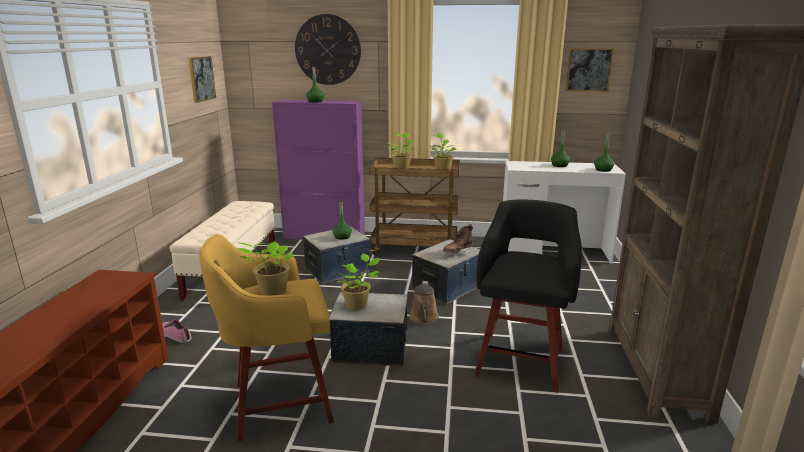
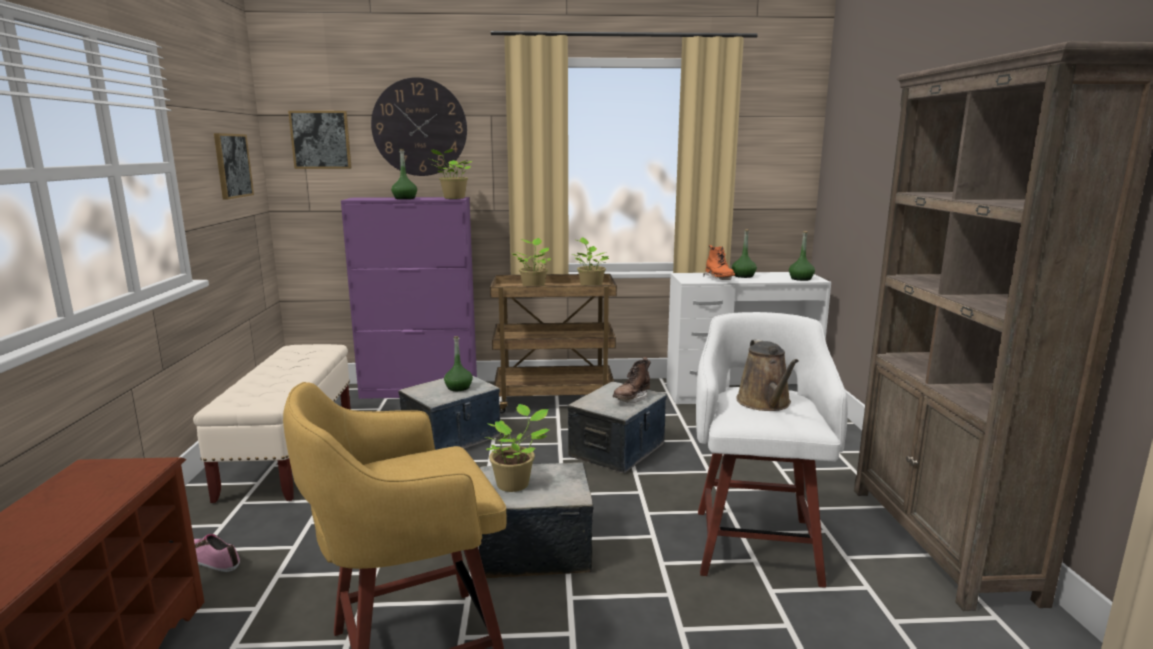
camera: 10 degrees left, 5 degrees down
(271, 292) = (400, 471): potted plant -> potted plant (453, 198)
(423, 318) = (598, 496): brown watering can -> brown watering can (765, 403)
(521, 359) = (756, 543): black stool -> white stool
(539, 168) = (719, 279): none -> orange boot
(588, 70) = (769, 152): picture -> picture (321, 140)

